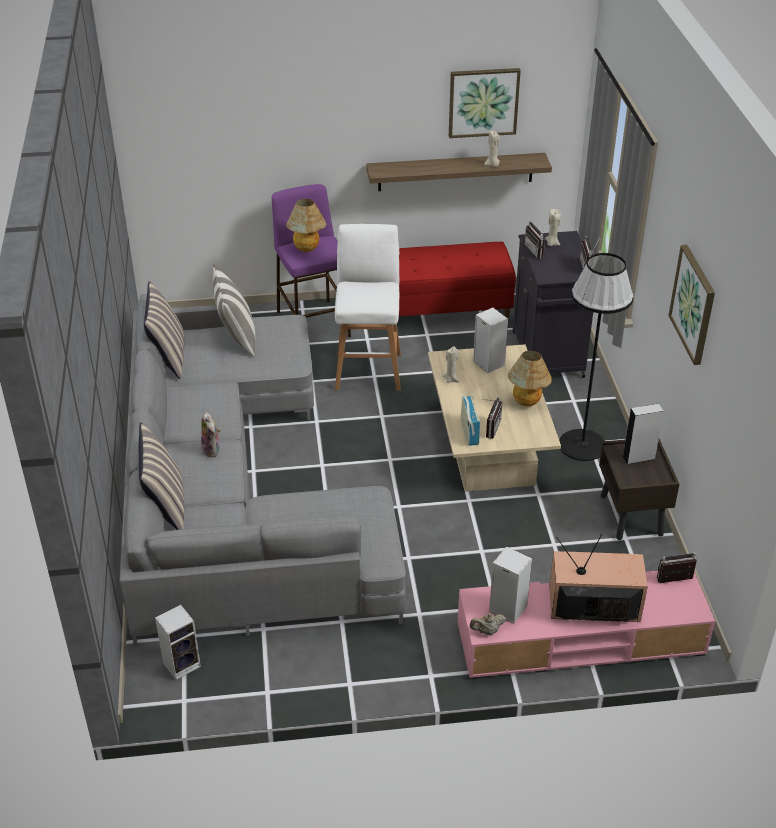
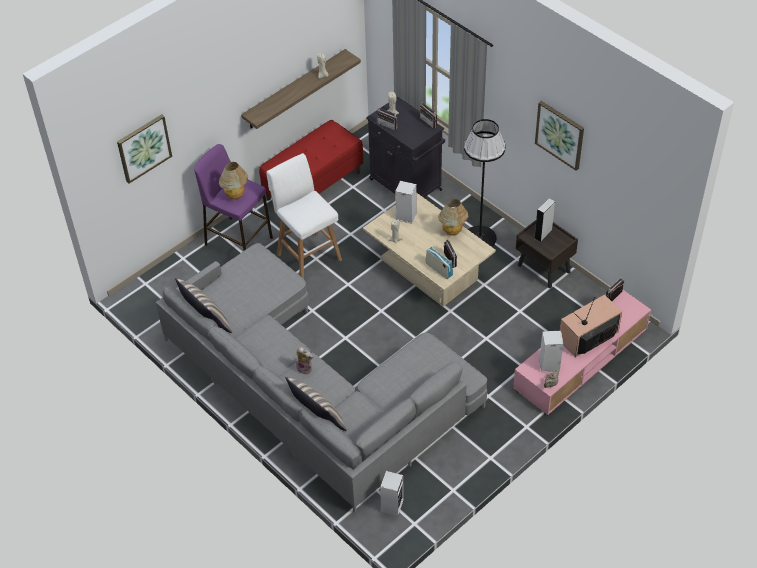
camera: 35 degrees left, 10 degrees up
(236, 338) = (235, 283): pillow -> none
(483, 102) = (305, 37): picture -> picture (143, 148)

